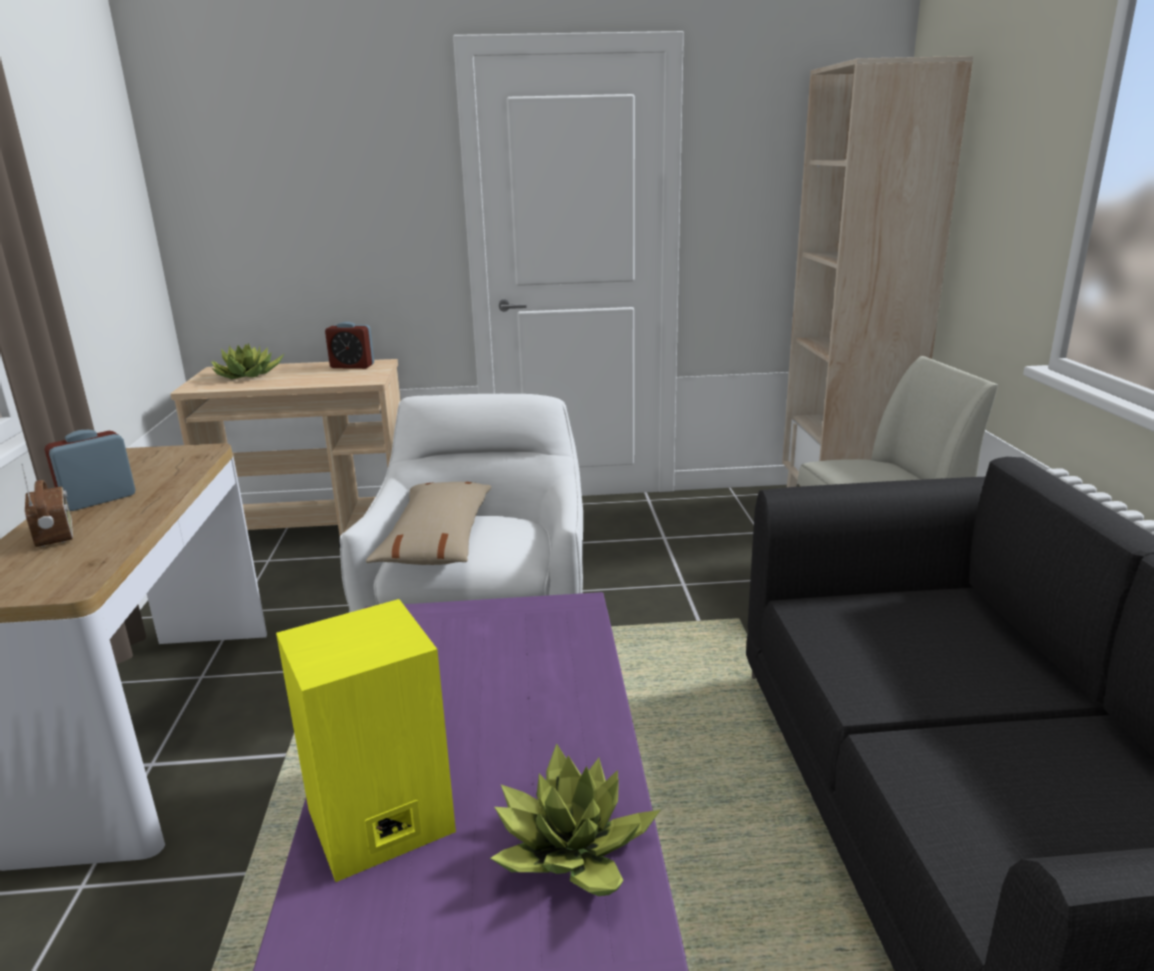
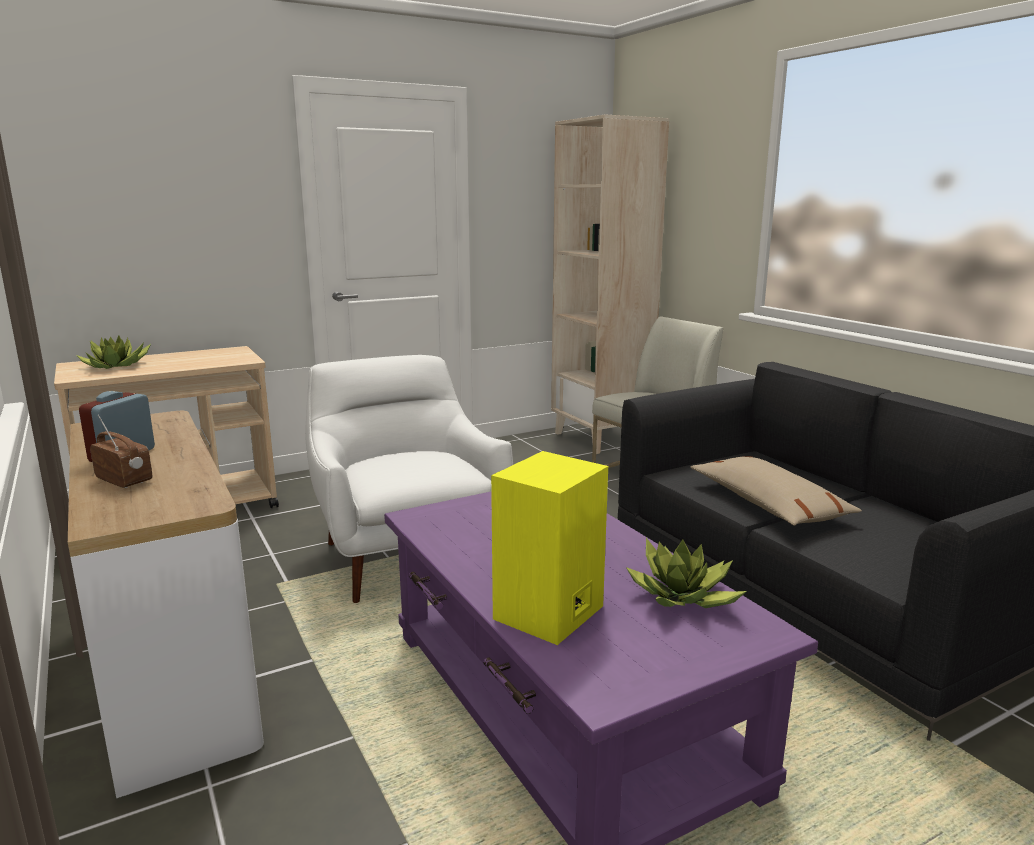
camera: 25 degrees left, 5 degrees down
(352, 366) = (213, 353): alarm clock -> none
(438, 539) = (385, 470): beige pillow -> beige pillow (768, 505)

